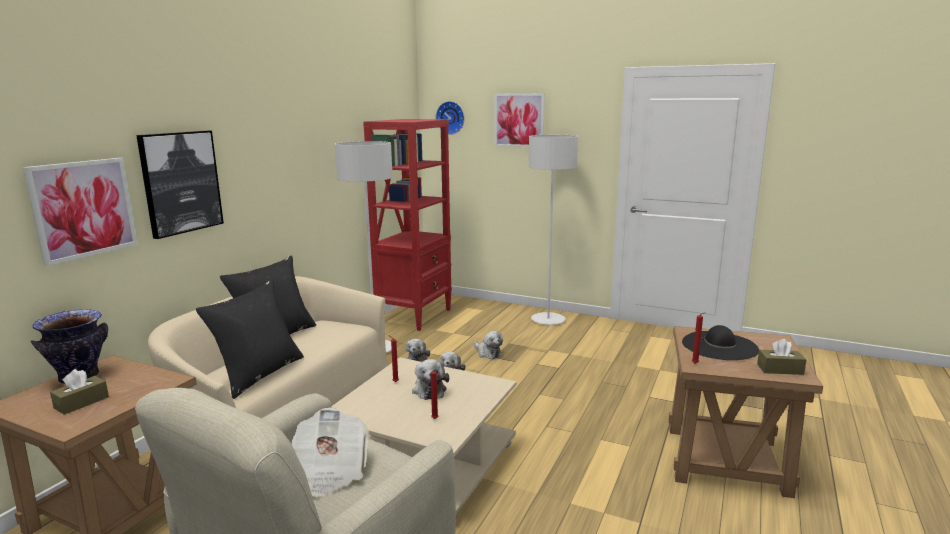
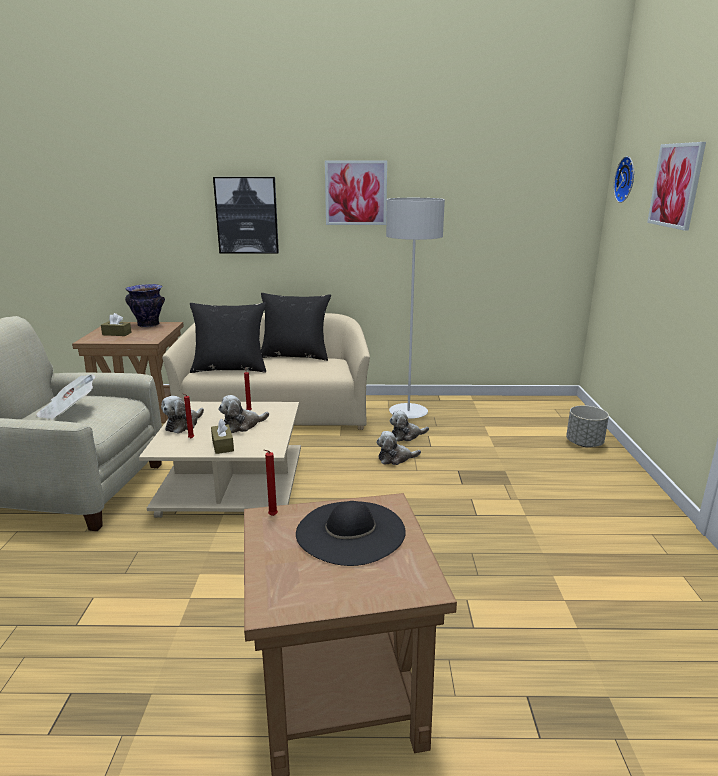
camera: 65 degrees right, 5 degrees up
(83, 209) = (173, 223): picture -> picture (356, 193)
(415, 316) = (503, 408): red bookcase -> none
(488, 353) = (463, 465): plush toy -> plush toy (183, 425)
(496, 310) = (584, 443): none -> grey planter
(548, 320) = (608, 481): grey floor lamp -> none
(780, 369) = (289, 586): brown tissue box -> brown tissue box (222, 445)

